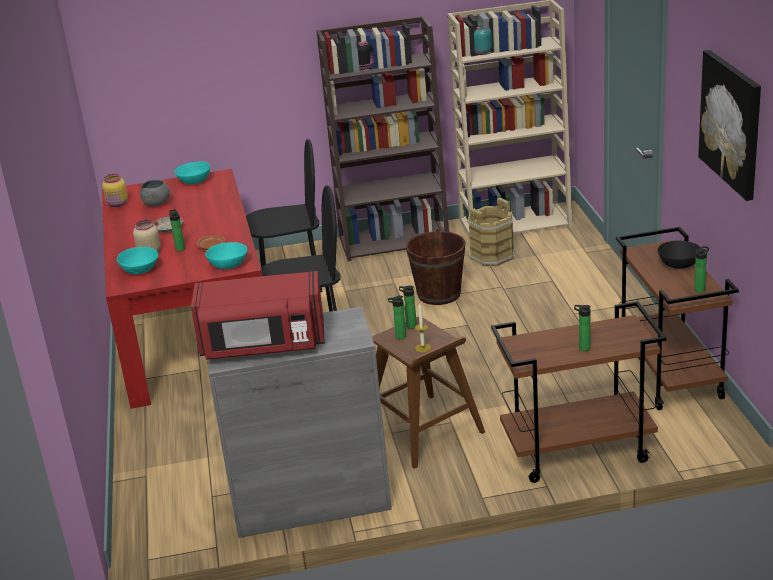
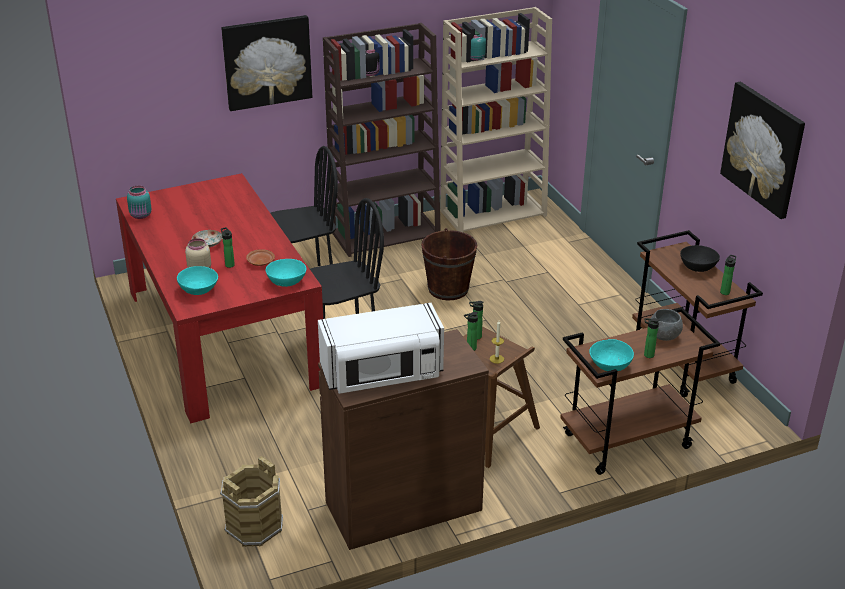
camera: 15 degrees left, 5 degrees up
(118, 204) = (141, 215): yellow jar -> turquoise jar
(156, 204) = (182, 215): grey bowl -> grey bowl (663, 336)
(194, 181) = (209, 188): turquoise bowl -> turquoise bowl (610, 365)
(259, 55) = (267, 62): none -> picture
(263, 345) = (382, 374): red microwave -> white microwave
(310, 500) = (403, 506): grey cabinet -> brown cabinet
(491, 256) = (483, 248): brown bucket -> brown bucket (254, 526)

